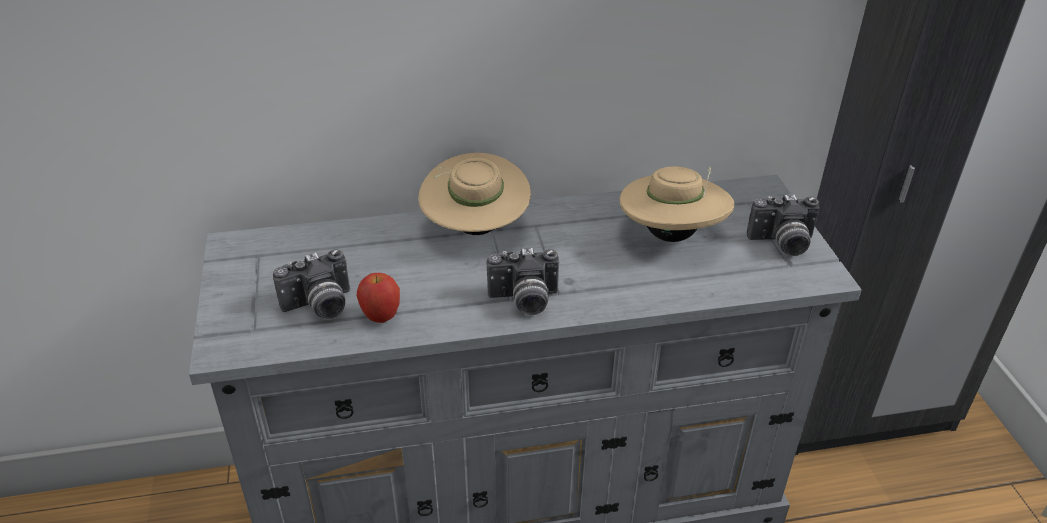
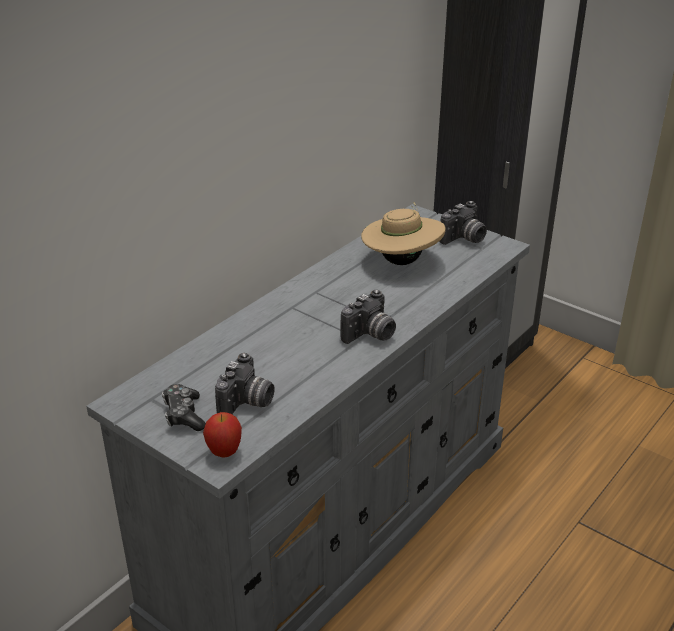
camera: 40 degrees left, 5 degrees down
(259, 286) = (184, 415): none -> game controller
(381, 317) = (297, 388): apple -> apple (224, 452)
(475, 228) = (280, 311): beige hat -> none

